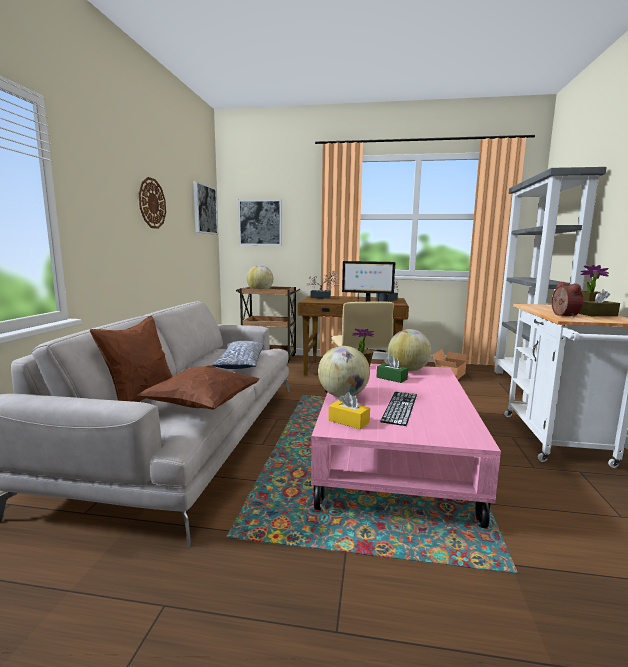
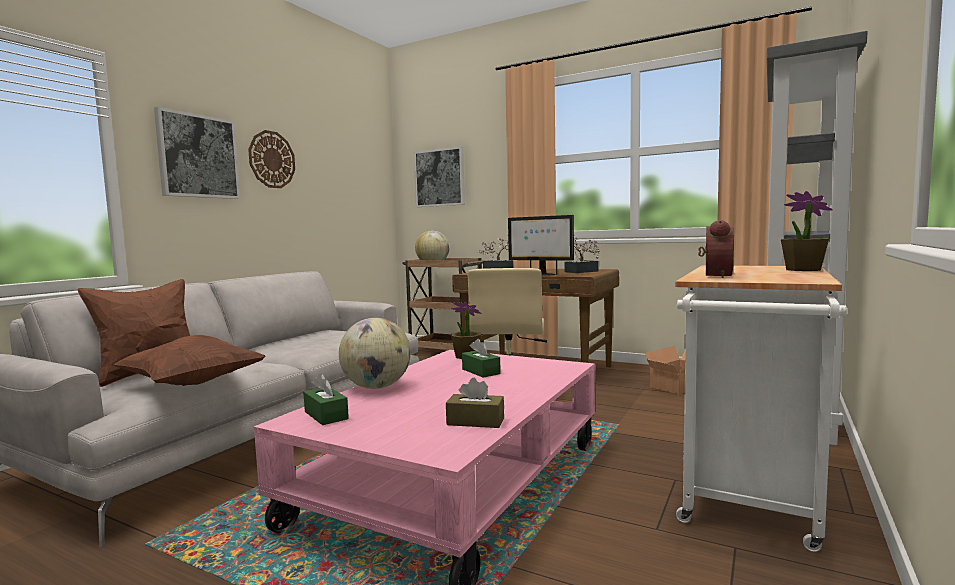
camera: 20 degrees right, 5 degrees down
(204, 209) = (368, 166): picture -> picture (198, 156)
(240, 363) = (319, 345): pillow -> none
(348, 421) = (326, 415): yellow tissue box -> green tissue box
(400, 407) = (422, 405): keyboard -> none
(408, 370) = (523, 363): globe -> none
(598, 315) = (789, 274): brown tissue box -> brown tissue box (475, 421)

